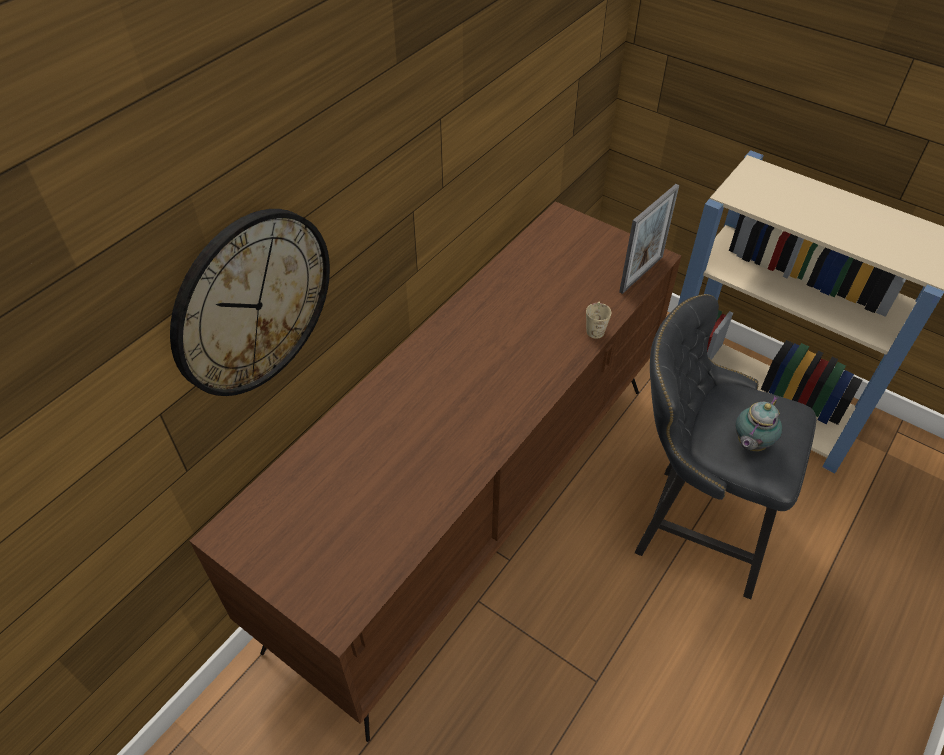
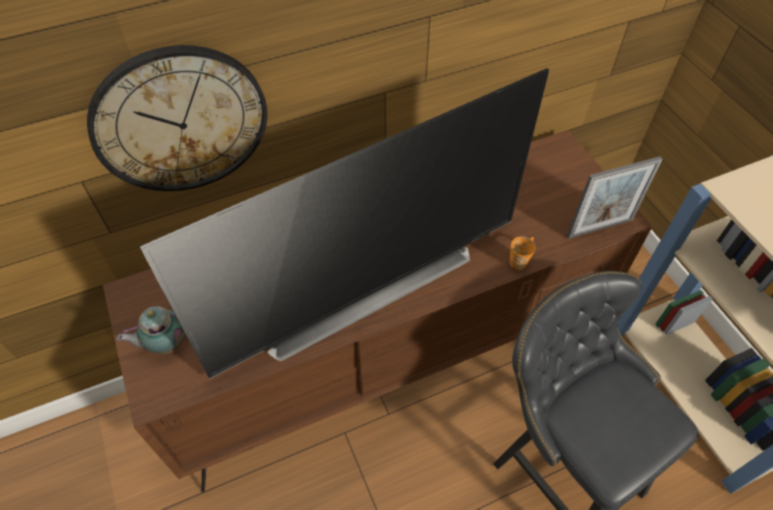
camera: 30 degrees right, 5 degrees up
(473, 414) = (364, 287): none -> television
(595, 327) = (521, 258): beige mug -> orange mug
(749, 444) = (605, 432): teapot -> teapot (165, 344)

